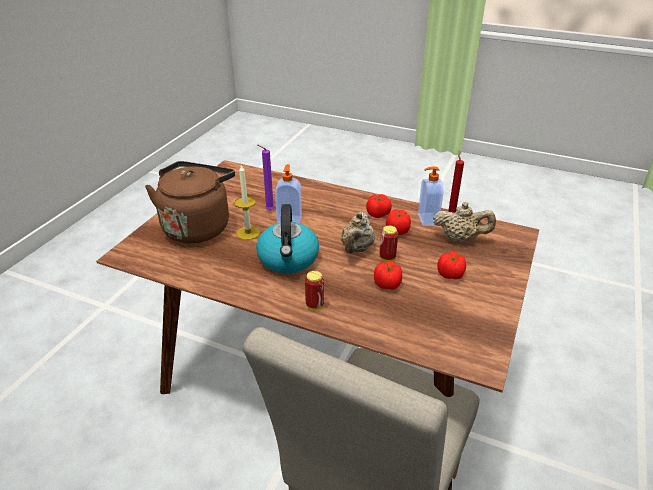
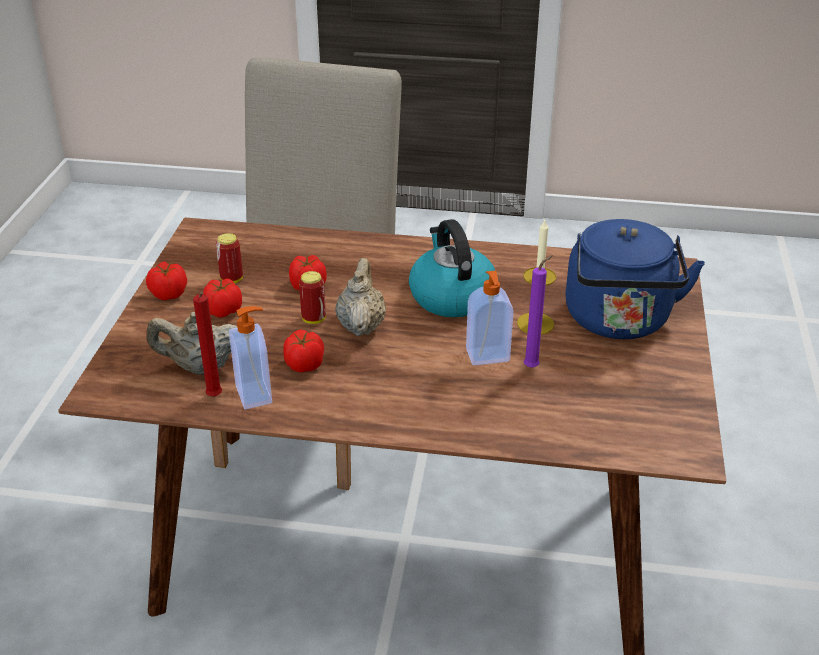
camera: 165 degrees right, 0 degrees up
(198, 226) = (619, 322): brown kettle -> blue kettle
(314, 305) = (390, 252): can -> can (231, 279)
(378, 214) = (342, 391): tomato -> tomato (168, 294)

